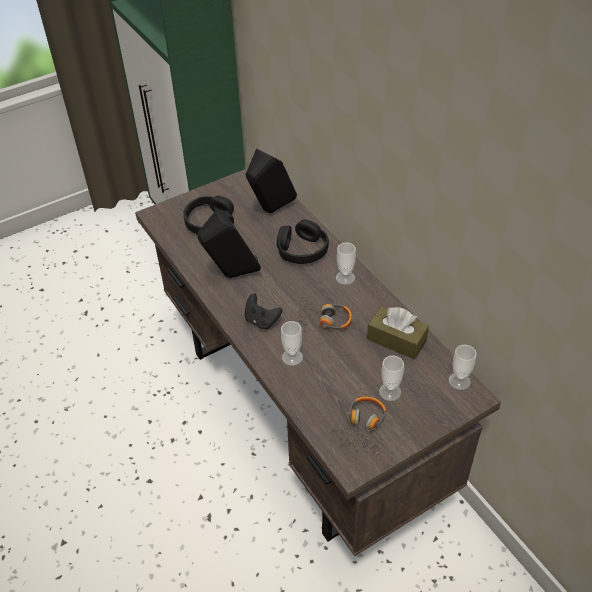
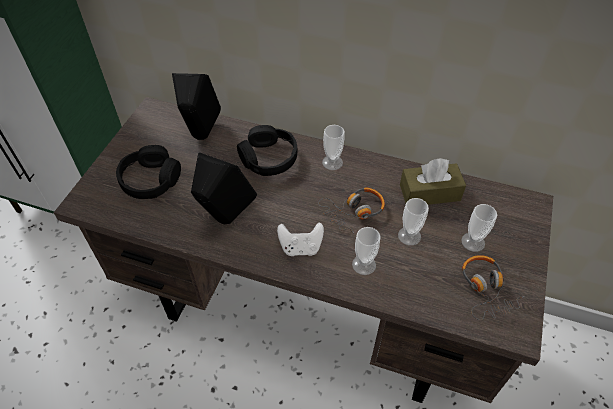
camera: 40 degrees left, 5 degrees up
(261, 321) = (300, 247): black game controller -> white game controller
(459, 381) = (510, 198): cup -> cup (409, 236)

